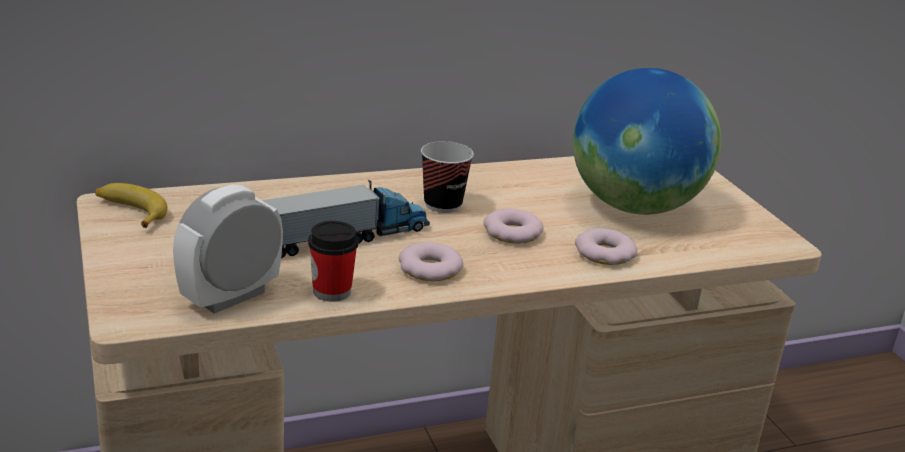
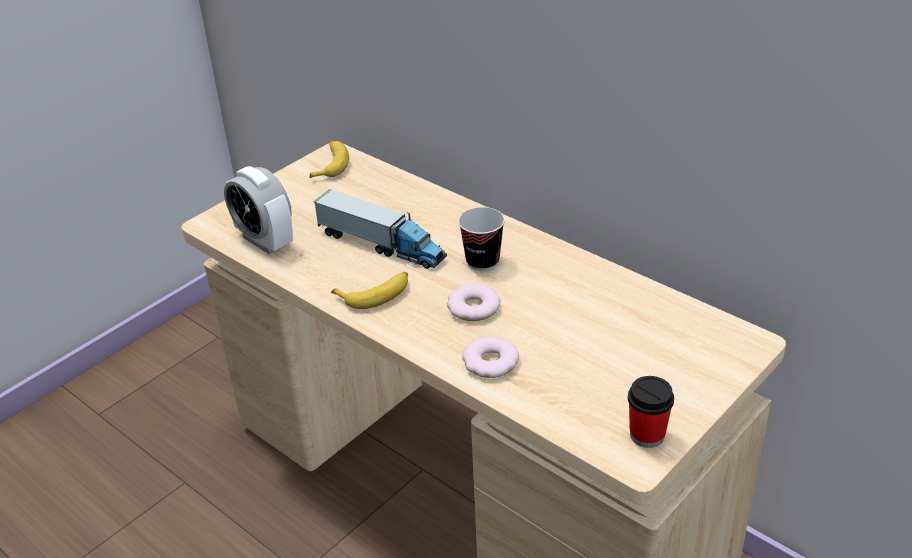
camera: 65 degrees right, 10 degrees up
(230, 297) = (264, 241): alarm clock -> alarm clock turned 150 degrees counterclockwise
(332, 291) = (305, 271): cup -> cup (647, 435)
(430, 269) = (375, 294): donut -> banana
(633, 206) = (601, 350): globe -> none

